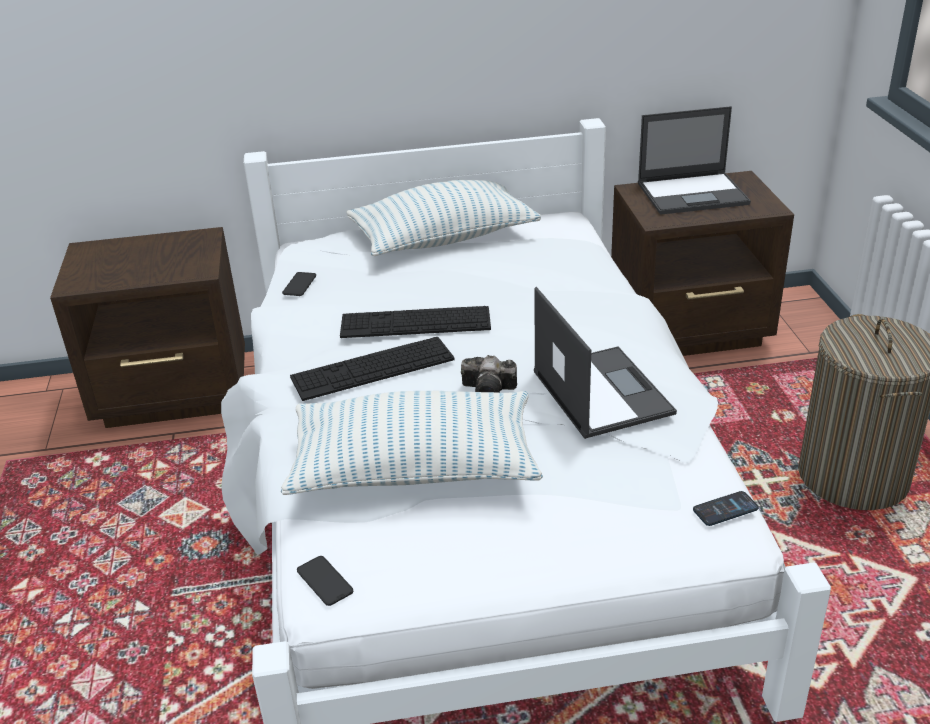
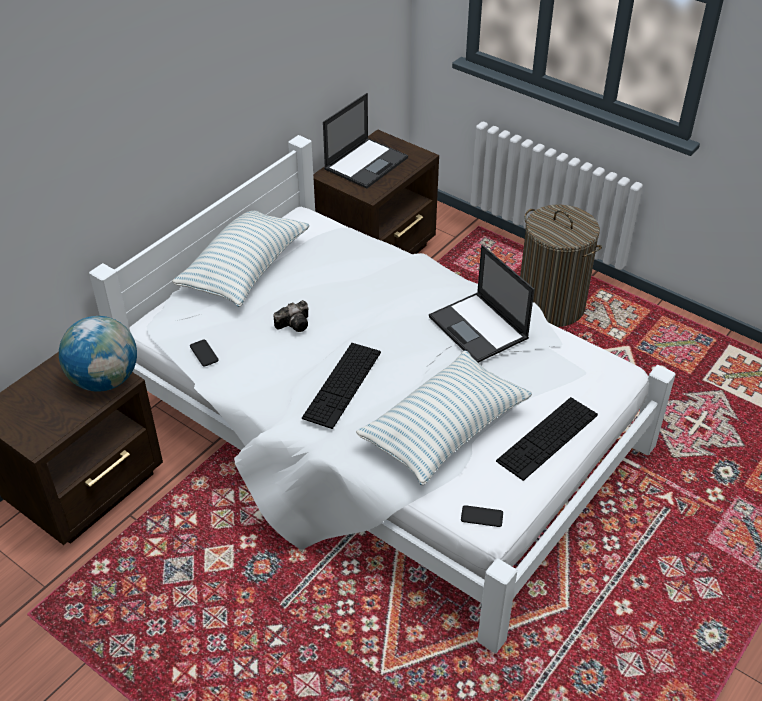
camera: 45 degrees left, 10 degrees up
(190, 264) = (105, 380): none -> globe
(415, 322) = (323, 340): keyboard -> keyboard (547, 438)
(491, 389) = (424, 359): camera -> camera (295, 324)
(600, 391) = (479, 328): laptop -> laptop turned 150 degrees counterclockwise
(725, 509) = (604, 360): phone -> none

